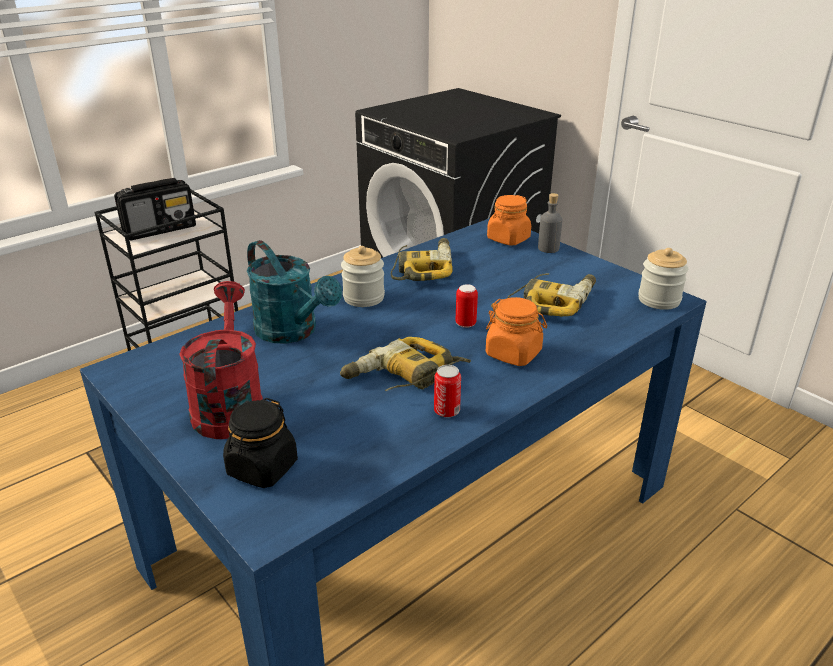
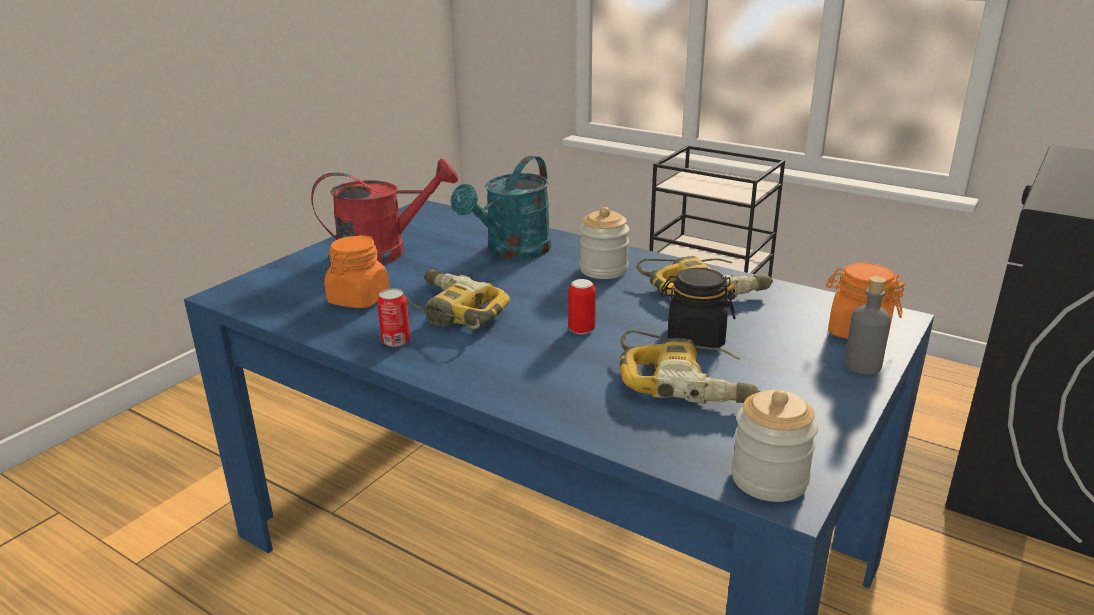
camera: 75 degrees right, 5 degrees down
(160, 229) = (717, 183): radio -> none
(262, 468) = (300, 279): black jar -> black jar (695, 337)
(513, 353) = (527, 366): orange jar -> orange jar (358, 299)

